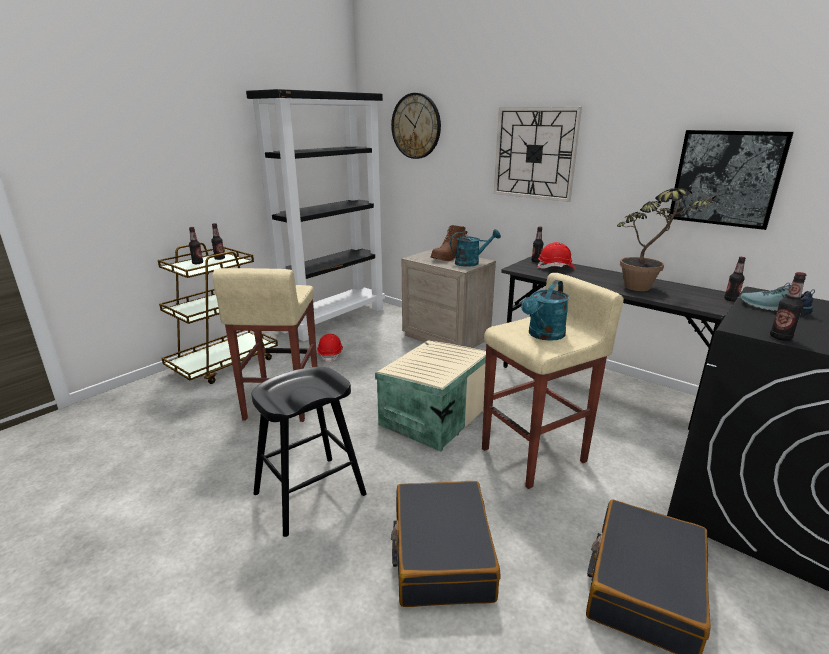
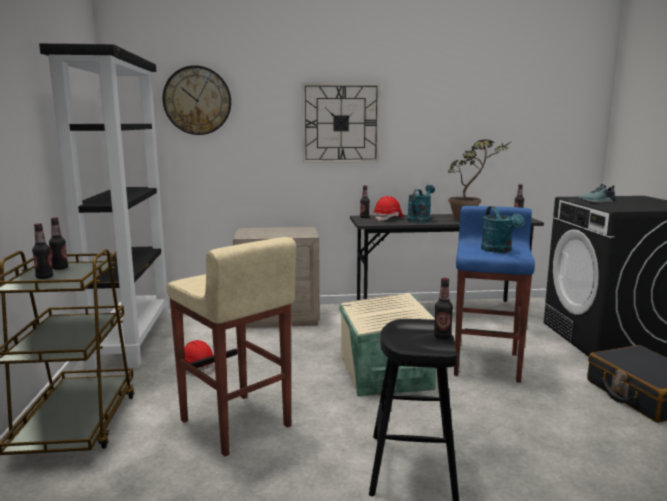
camera: 45 degrees left, 10 degrees down
(441, 554) = (555, 442): black suitcase -> none
(448, 257) = (273, 231): brown boot -> none
(471, 262) = (302, 231): turquoise watering can -> turquoise watering can (420, 219)
(535, 455) = (487, 363): beige stool -> blue stool
(726, 178) = (490, 133): picture -> none
(780, 337) = (637, 209): bottle -> bottle (442, 336)

